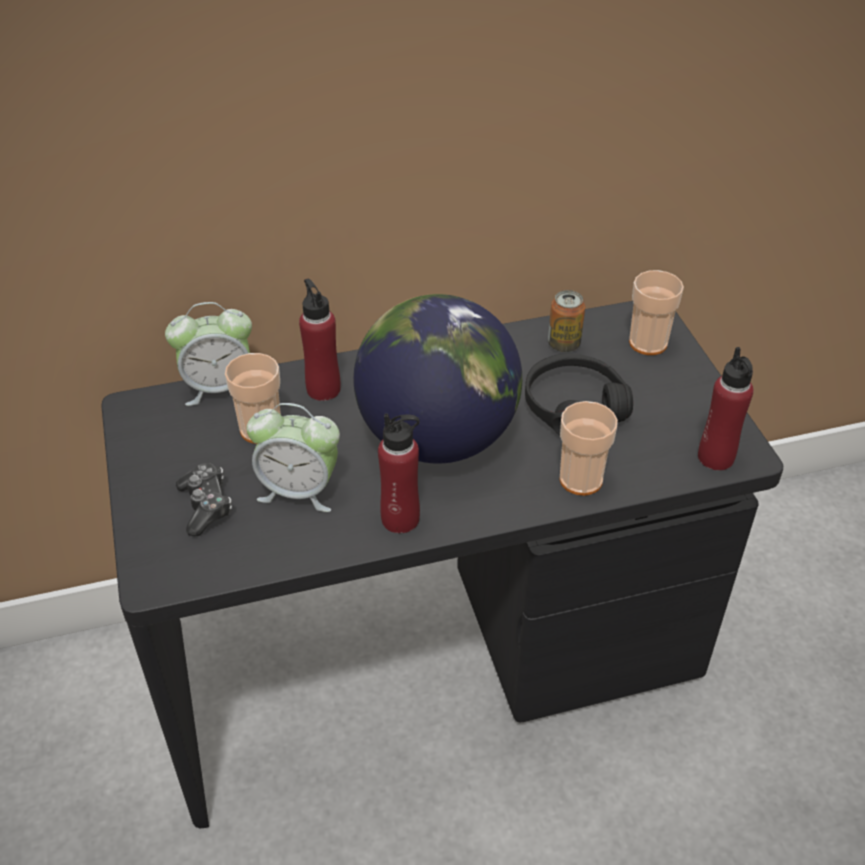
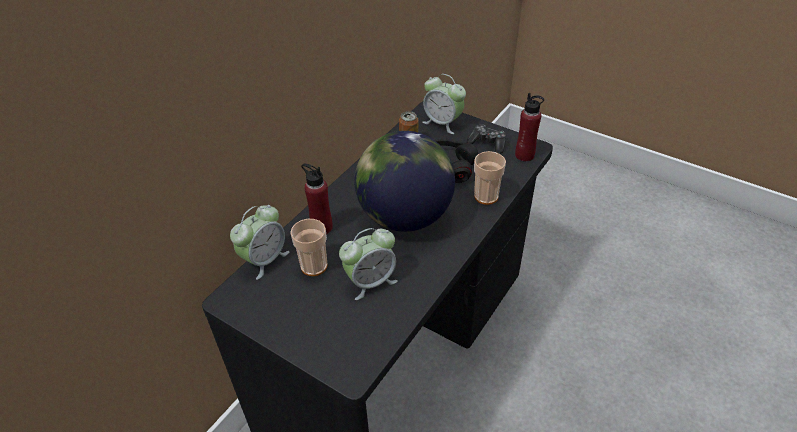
camera: 40 degrees left, 0 degrees up
(206, 505) = (333, 320): game controller -> game controller (488, 143)
(400, 519) = (433, 262): red bottle -> none
(648, 343) = (442, 123): cup -> alarm clock

